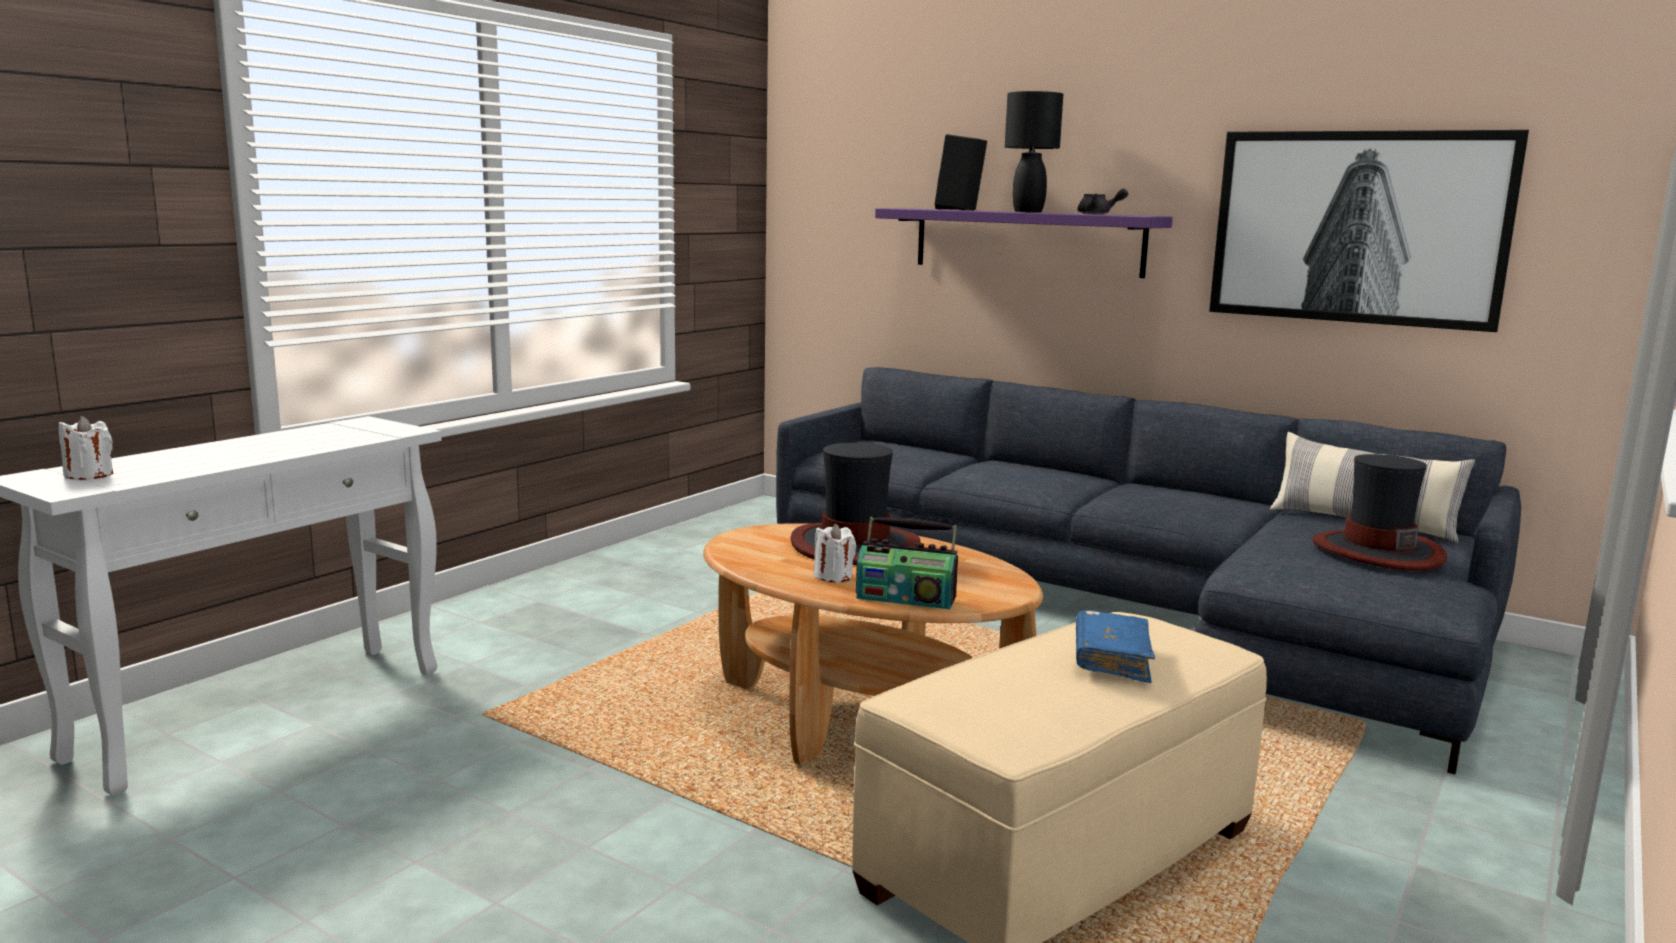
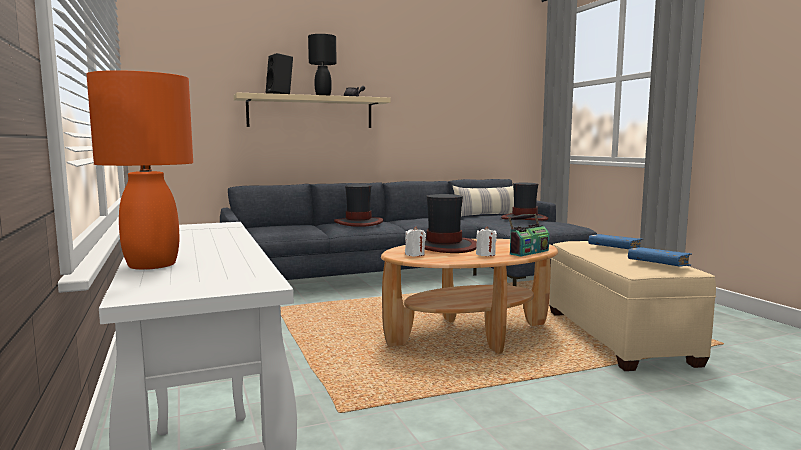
camera: 55 degrees left, 5 degrees down
(89, 475) = (192, 278): white candle -> white candle (415, 254)
(148, 457) = (151, 265): none -> orange table lamp
(996, 709) = (658, 264): none -> blue book
(1015, 471) = (358, 223): none -> hat
(1027, 241) = (311, 112): purple shelf -> beige shelf
(1358, 227) = (451, 103): picture -> none

